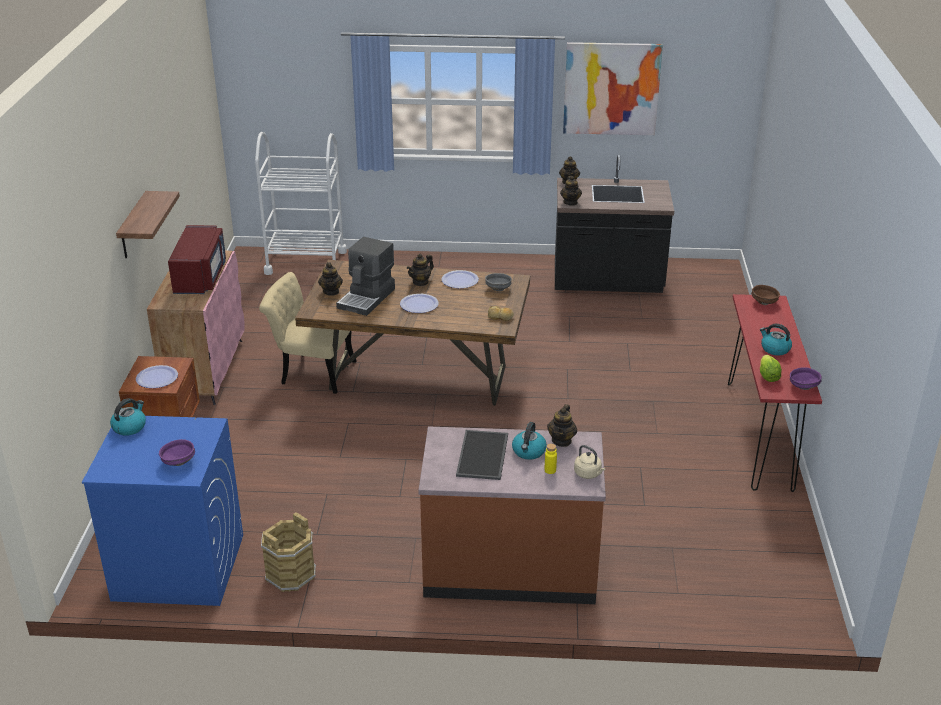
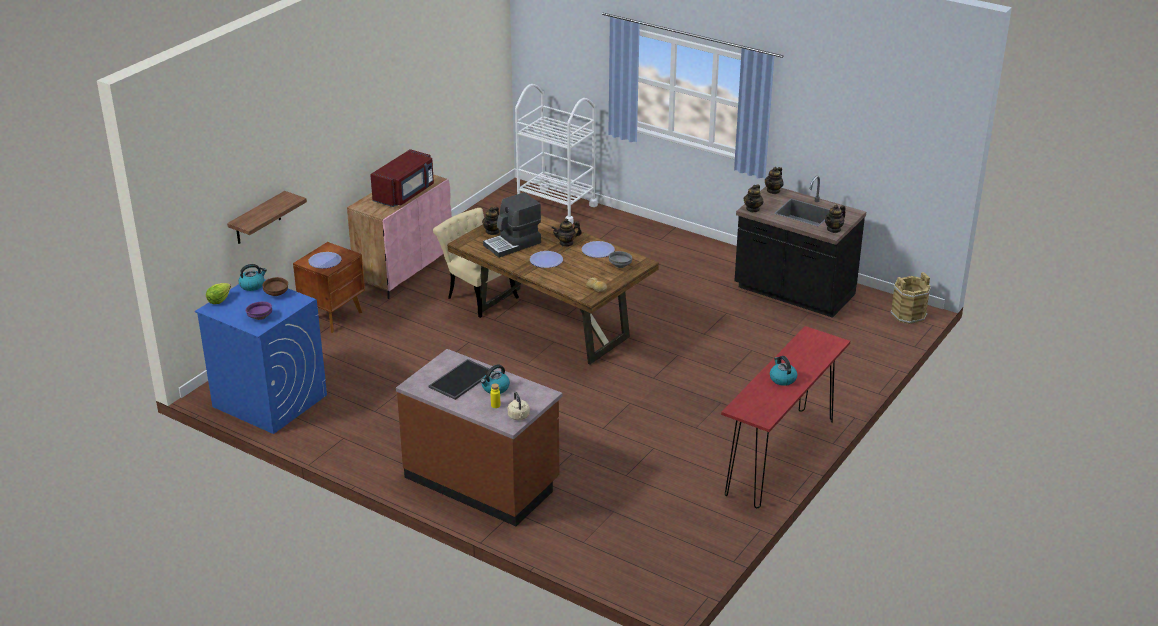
camera: 30 degrees right, 0 degrees up
(133, 226) = (346, 140): shelf -> shelf (258, 219)
(291, 574) = (334, 431): brown bucket -> brown bucket (908, 315)
(562, 440) = (527, 389): teapot -> teapot (834, 229)
(611, 88) = (827, 112): picture -> none
(764, 302) = (823, 340): brown bowl -> brown bowl (276, 294)
(768, 376) = (748, 397): lettuce -> lettuce (219, 300)
(803, 386) = (767, 414): purple bowl -> none

